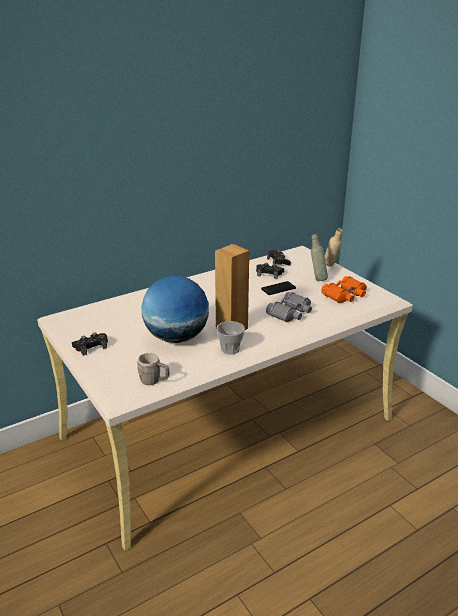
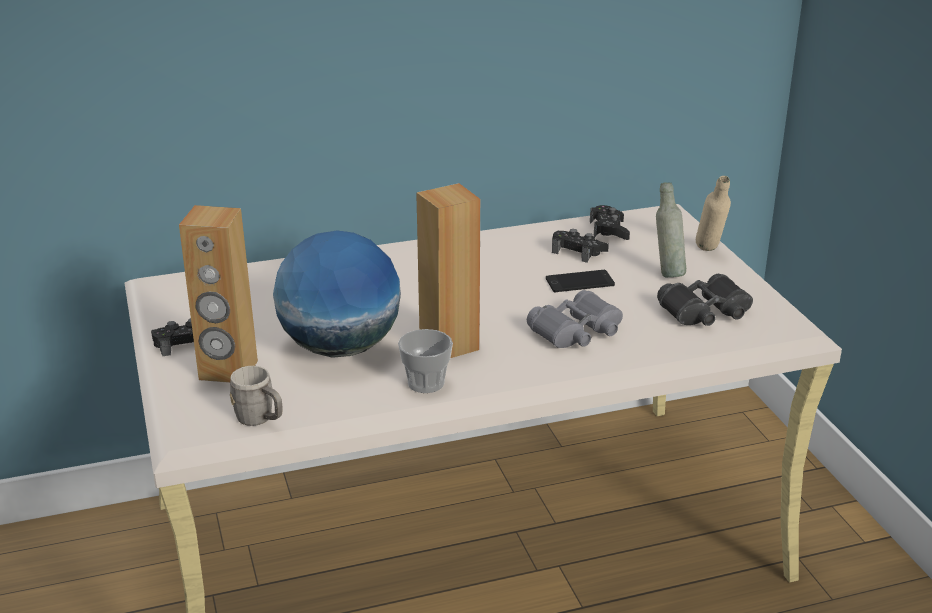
camera: 15 degrees right, 0 degrees up
(123, 358) = (228, 370): none -> brown speaker
(345, 295) = (705, 312): orange binoculars -> black binoculars

